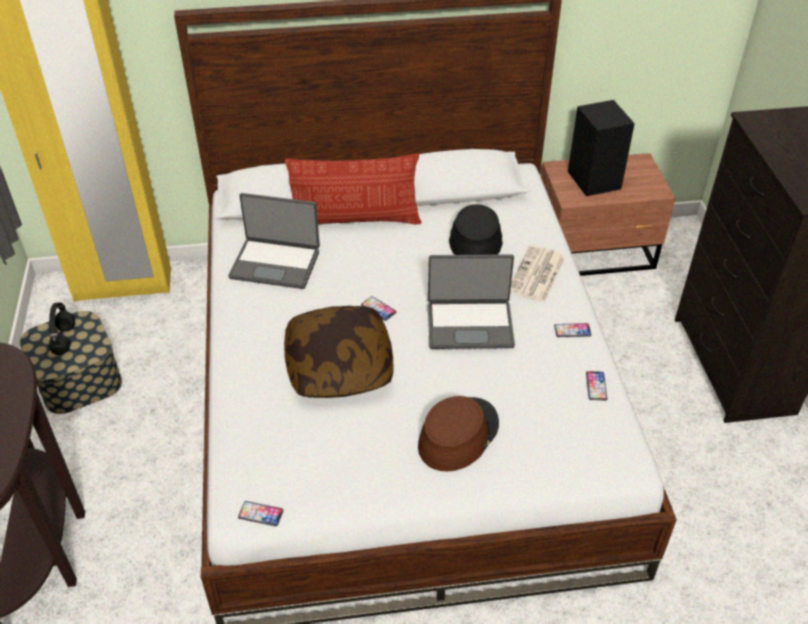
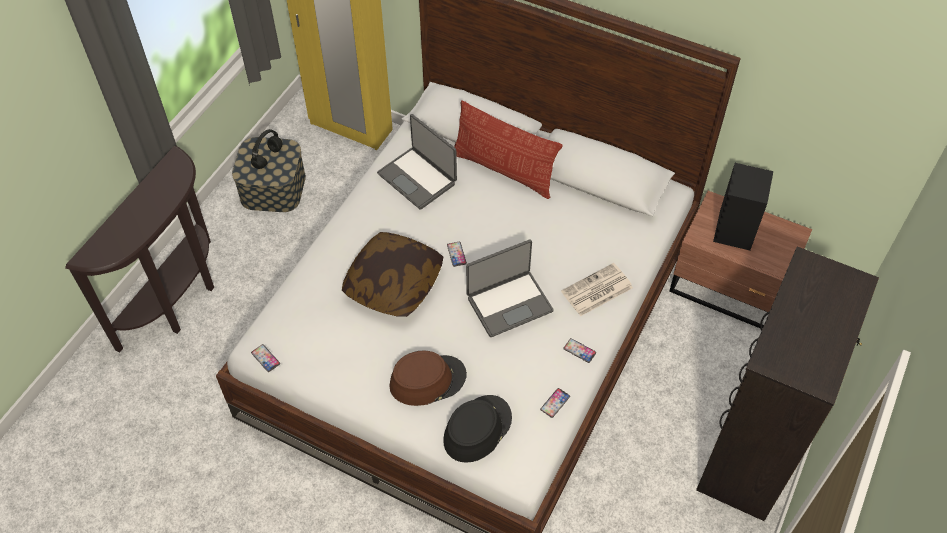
camera: 35 degrees right, 10 degrees up
(470, 324) = (509, 303): laptop -> laptop turned 60 degrees counterclockwise
(475, 237) = (579, 233): black hat -> black hat (477, 429)

